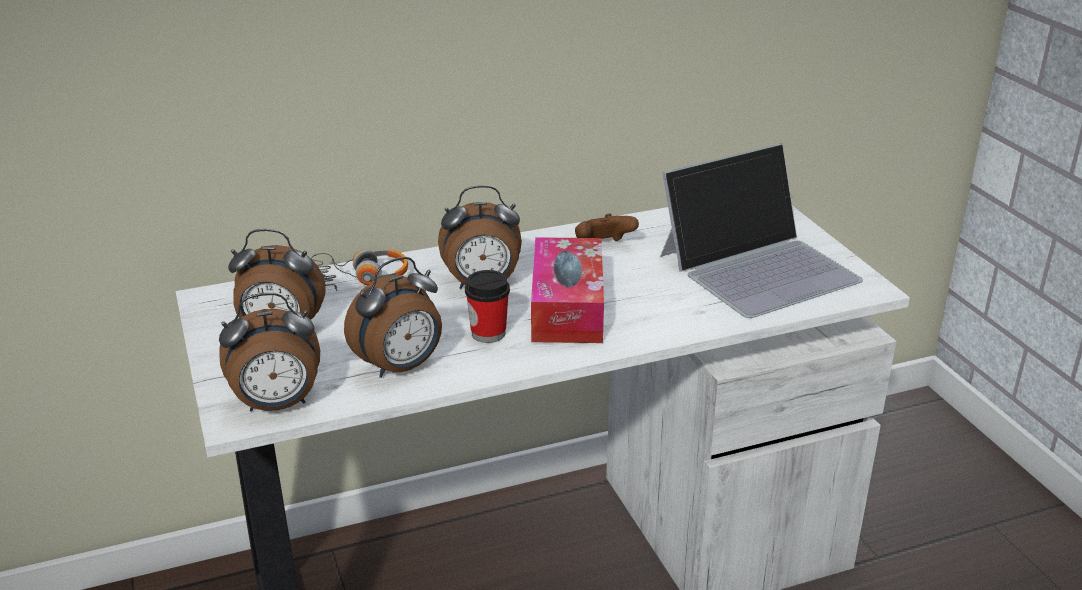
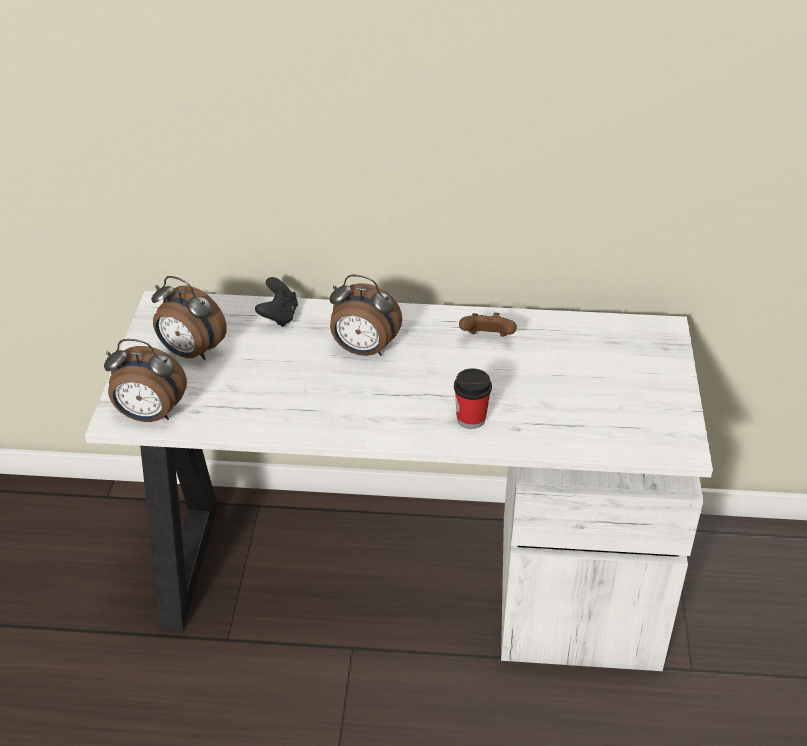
camera: 25 degrees right, 10 degrees up
(360, 278) = (279, 316): headphones -> black game controller
(400, 367) = (252, 410): alarm clock -> none
(488, 333) = (336, 398): cup -> cup (471, 419)
(567, 307) = (413, 391): tissue box -> none
(759, 266) = (604, 398): laptop -> none

